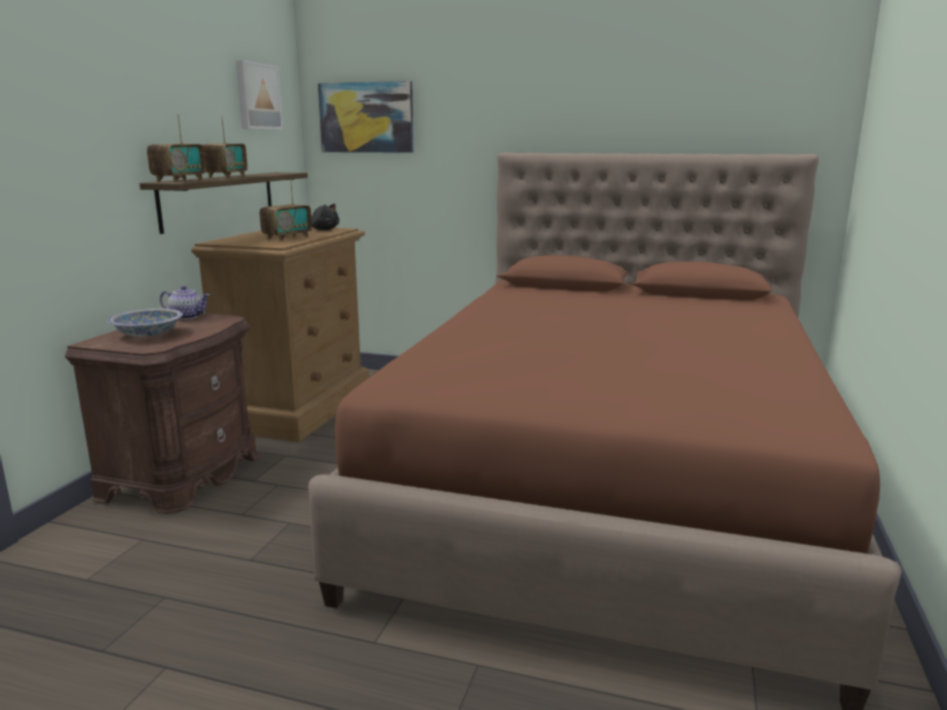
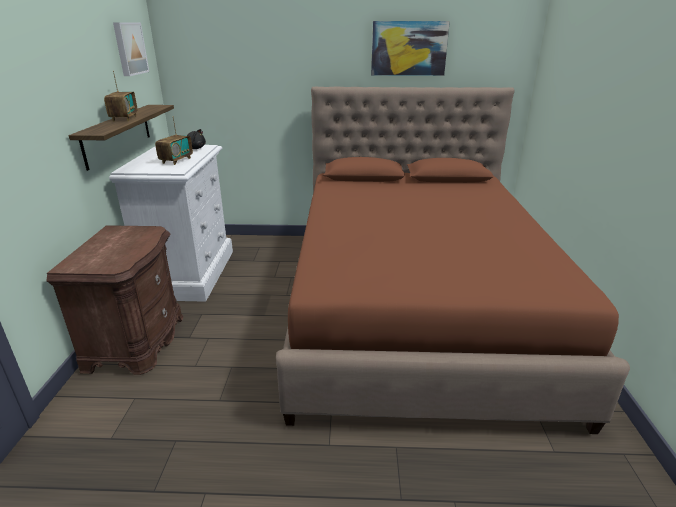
camera: 15 degrees left, 10 degrees up
(148, 334) = (104, 253): bowl -> none
(179, 180) = (96, 129): radio -> none
(187, 317) = (121, 231): teapot -> none
(297, 408) = (190, 273): brown dresser -> white dresser
(366, 117) = (209, 59): picture -> picture (409, 48)

